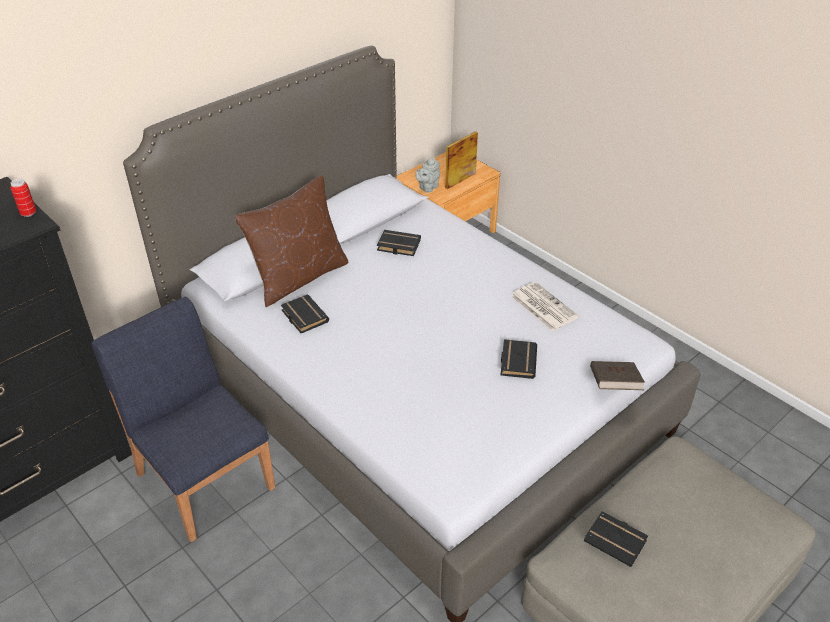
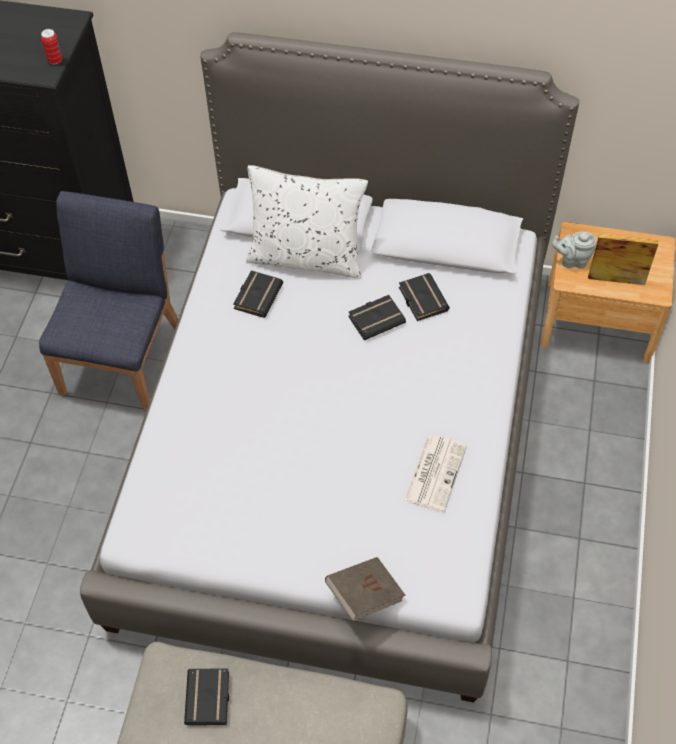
camera: 55 degrees right, 15 degrees up
(298, 277) = (306, 256): brown pillow -> white pillow
(516, 361) = (334, 493): black book -> black book (377, 319)

